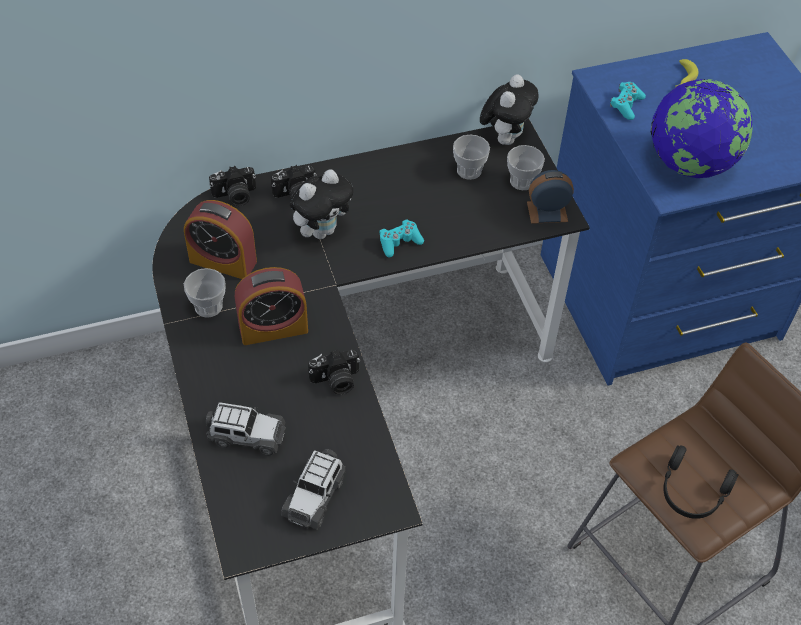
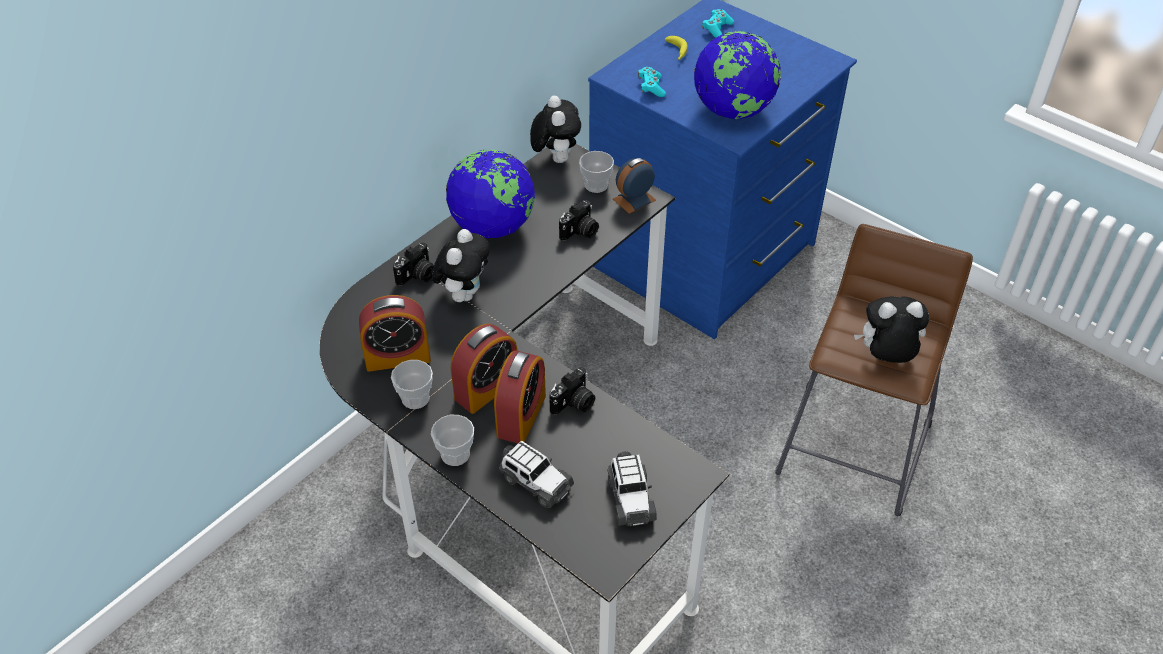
camera: 30 degrees left, 5 degrees down
(235, 196) = (364, 300): camera -> camera (580, 232)
(247, 435) = (535, 482): toy car -> toy car turned 60 degrees clockwise
(282, 368) = (521, 416): none -> alarm clock
(396, 179) = (493, 227): none -> globe
(399, 242) = (536, 274): turquoise game controller -> turquoise game controller (717, 28)
(469, 170) = (547, 195): cup -> cup (455, 454)
(692, 492) = (885, 357): black headphones -> plush toy

